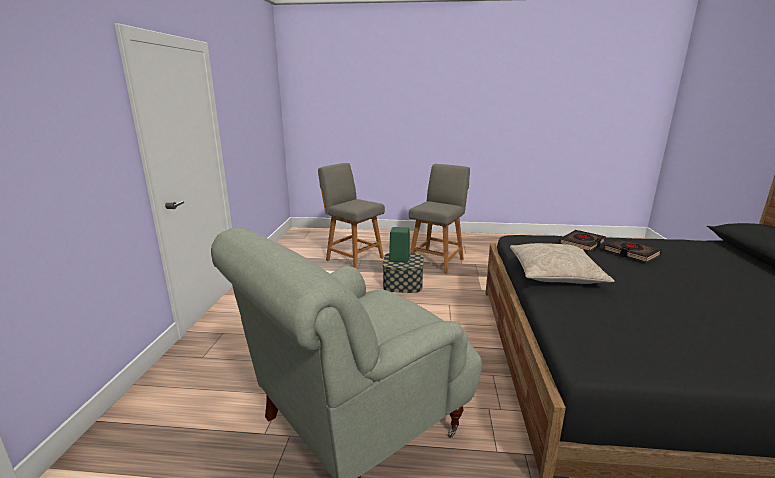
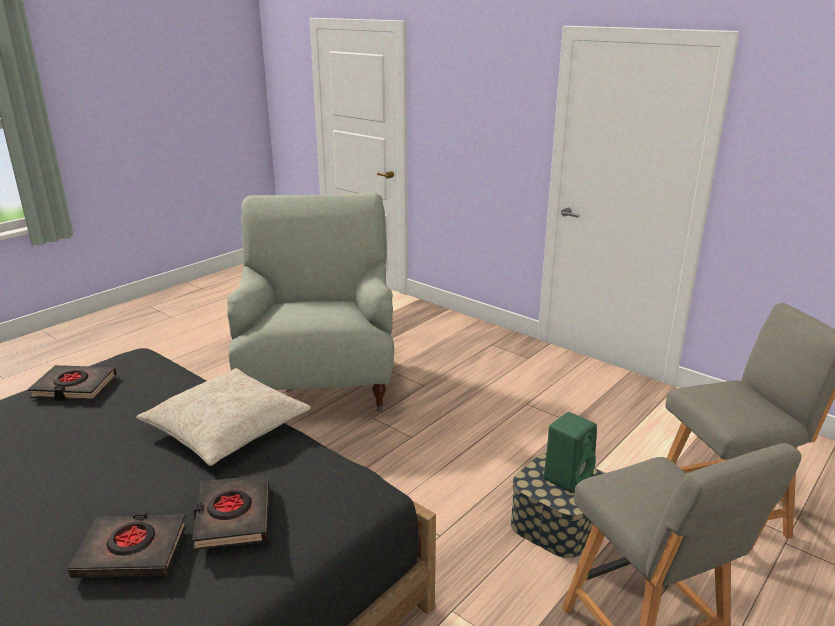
camera: 125 degrees right, 5 degrees up
(663, 350) = (74, 387): none -> black book

